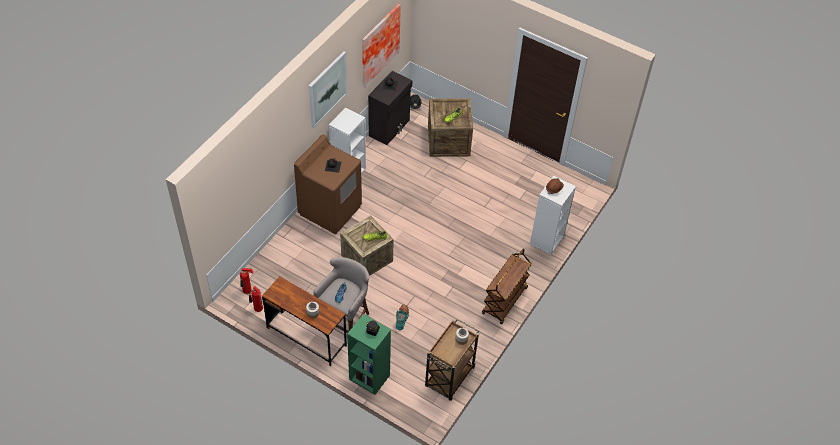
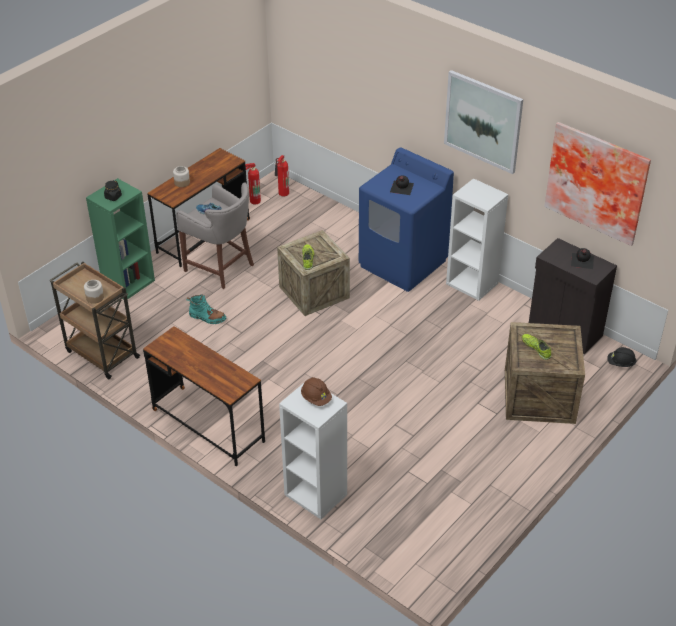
camera: 100 degrees right, 10 degrees down
(330, 210) = (403, 263): brown washing machine -> blue washing machine
(505, 301) = (208, 425): brown cart -> brown desk

